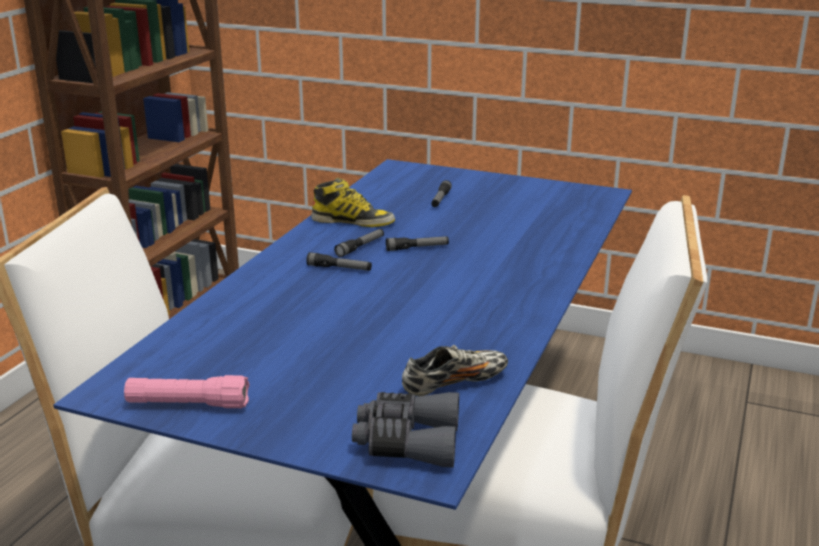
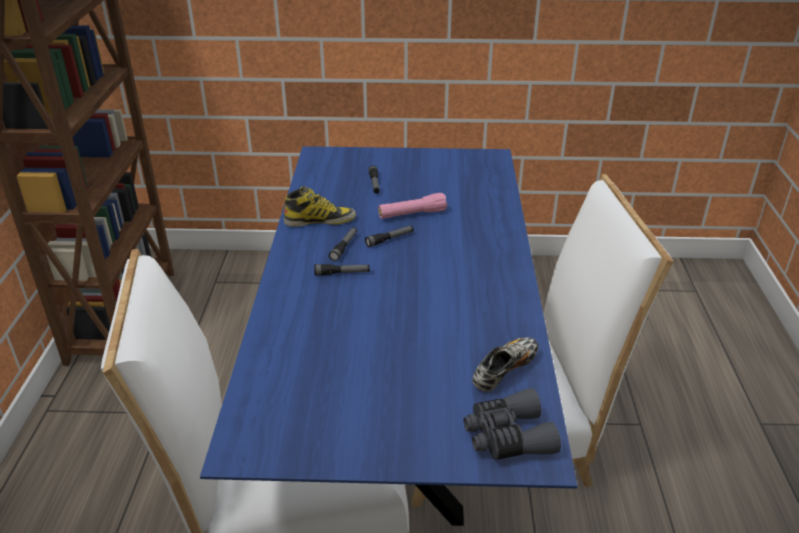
camera: 20 degrees left, 10 degrees up
(188, 405) = (316, 446): pink flashlight -> pink flashlight (412, 214)

